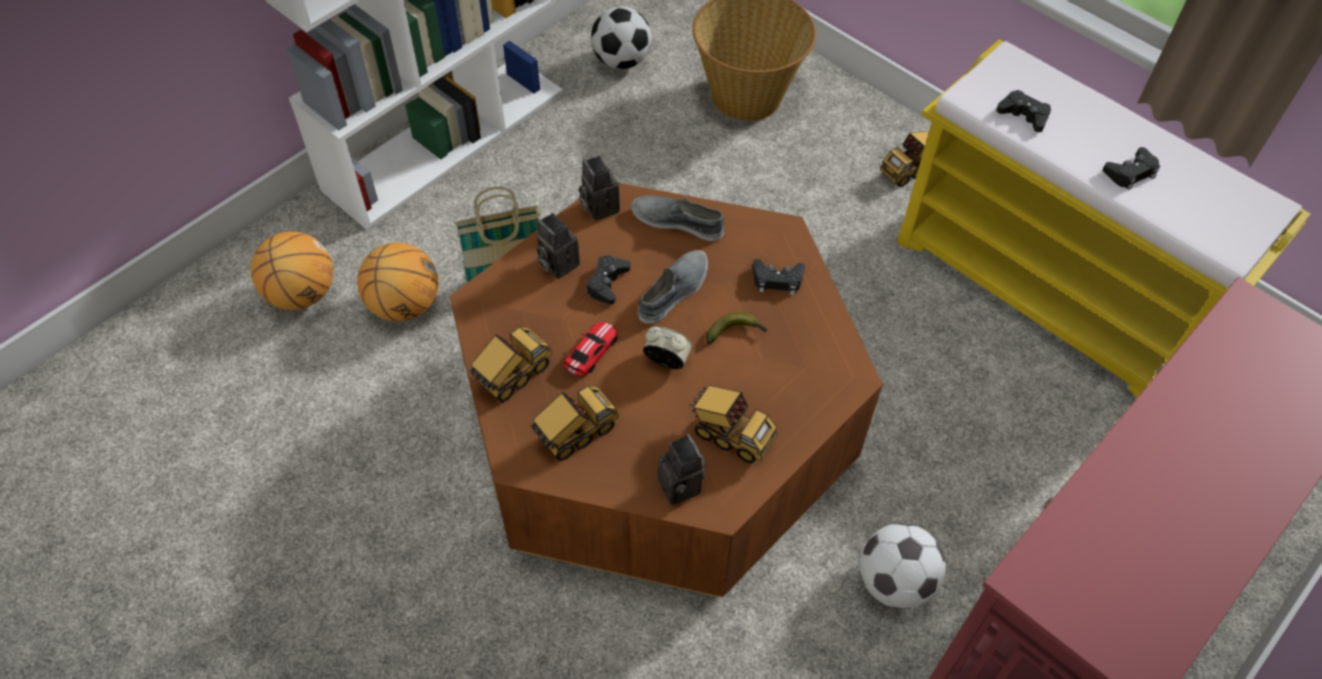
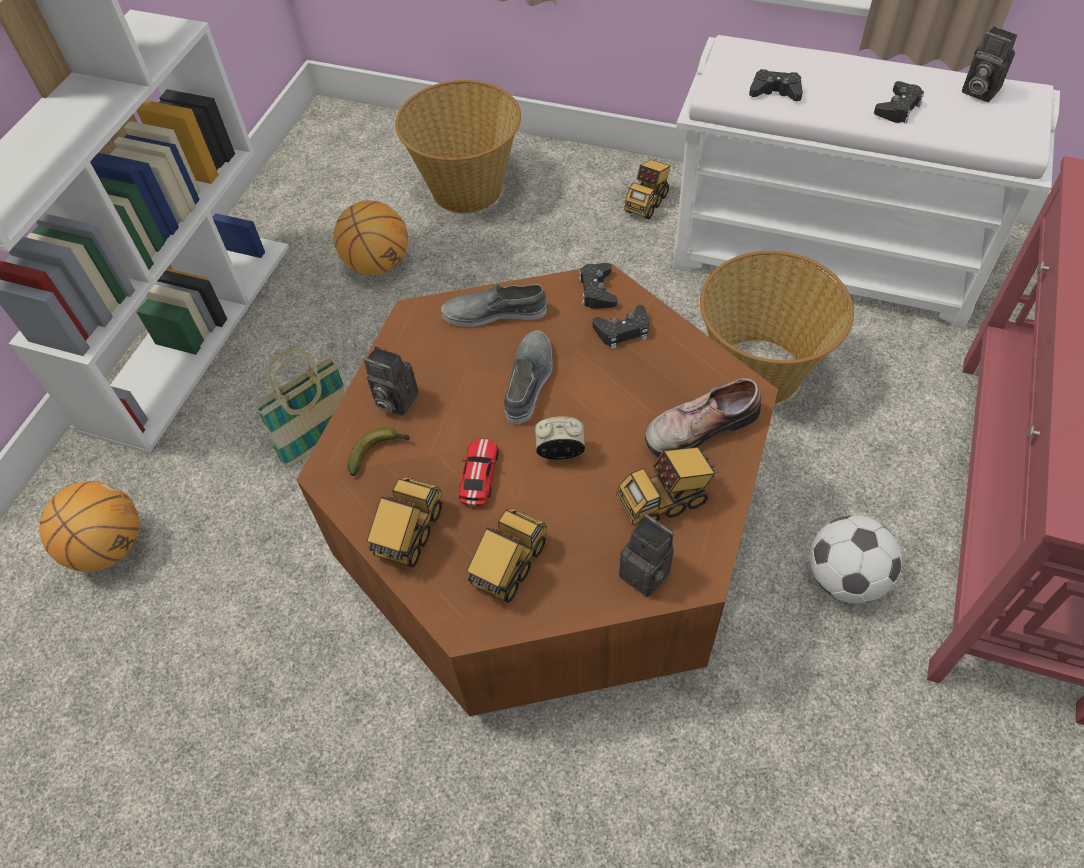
camera: 20 degrees left, 0 degrees up
(404, 305) = (227, 514): basketball -> basketball (377, 264)
(598, 206) = (406, 328): camera -> camera (977, 90)
(607, 283) = (457, 400): black game controller -> black game controller (597, 291)
(622, 61) = (332, 199): football -> none
(730, 436) = (665, 501): toy truck -> toy truck turned 150 degrees clockwise
(736, 332) = (612, 396): banana -> banana (378, 452)
(795, 385) = (698, 425): none -> shoe
(924, 369) = (760, 371): none -> basket
(1049, 291) = (825, 260): yellow bench -> white bench

